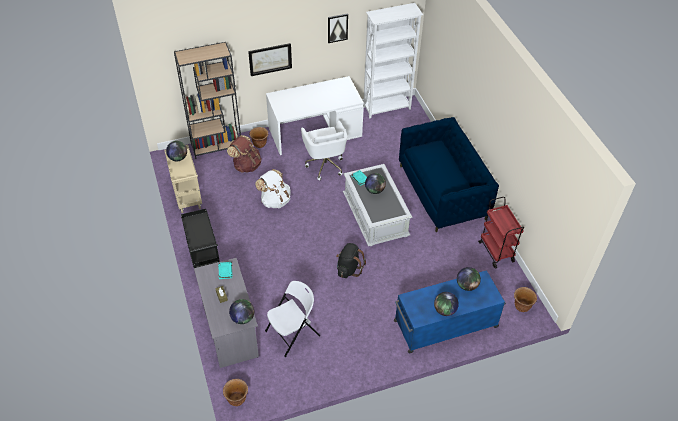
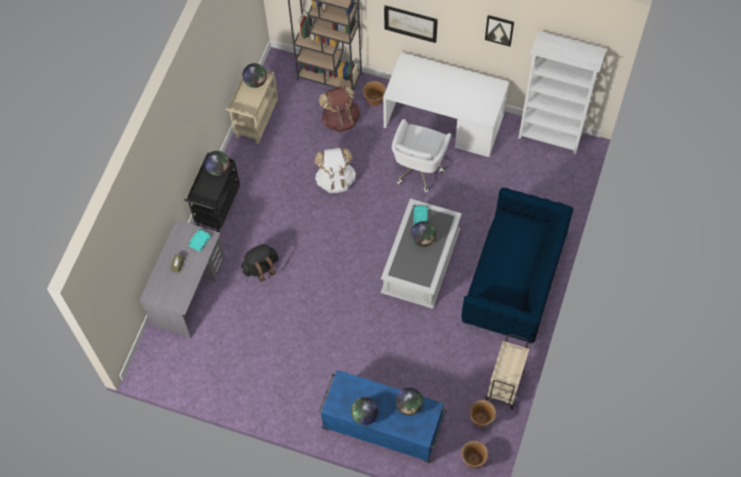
camera: 40 degrees right, 15 degrees up
(237, 399) = (143, 364): brown planter -> brown planter (481, 419)
(242, 318) = (178, 299): globe -> globe (218, 169)
(292, 333) = (237, 335): white chair -> none
(348, 269) = (342, 304): black backpack -> black backpack (261, 268)
(496, 252) = (504, 386): red cart -> beige cart

